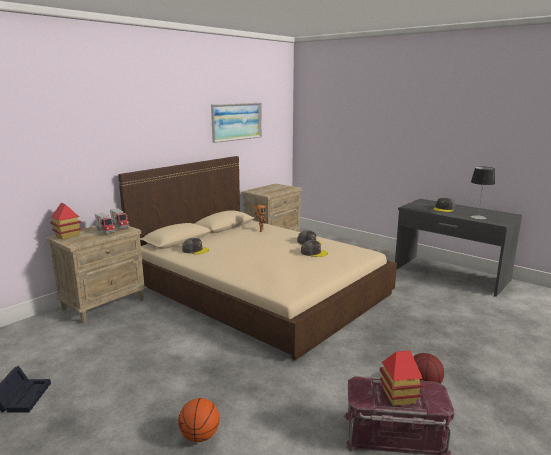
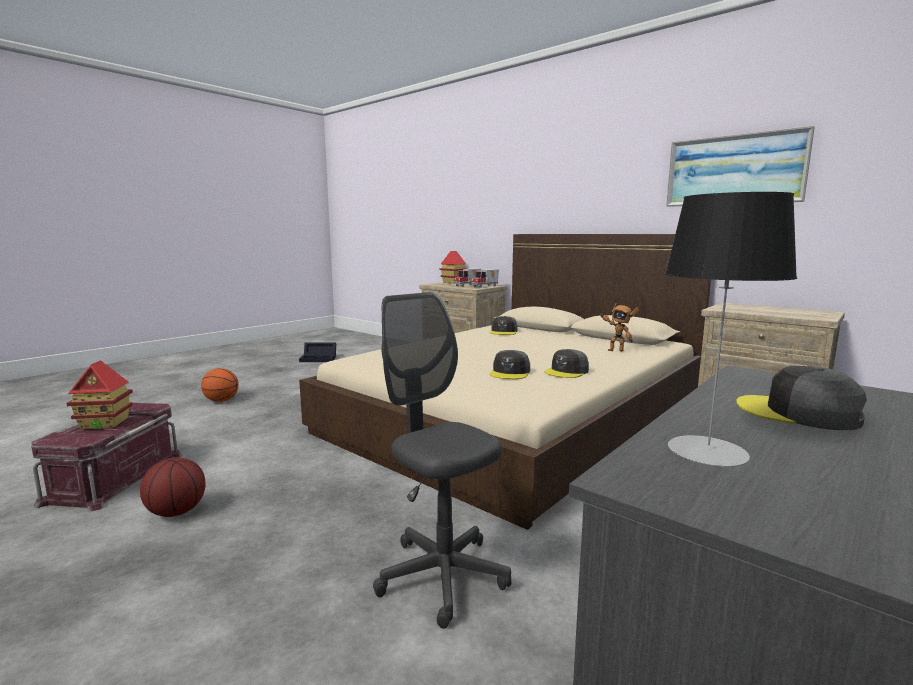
camera: 90 degrees right, 5 degrees down
(430, 309) = (442, 576): none -> grey office chair

